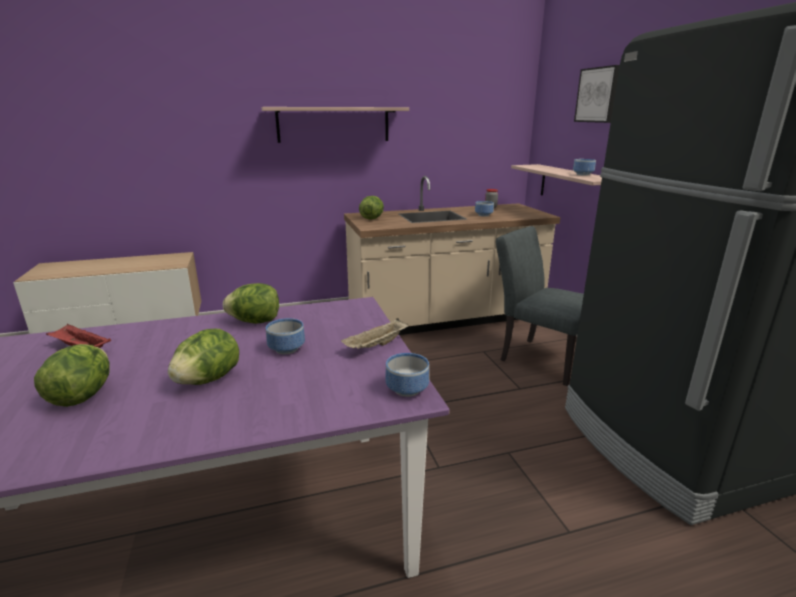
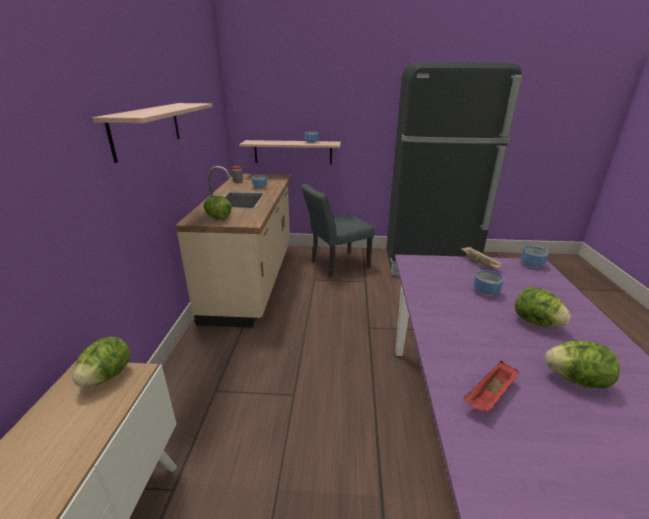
camera: 70 degrees left, 5 degrees up
(255, 321) = (435, 300): lettuce -> lettuce (107, 376)
(597, 95) = (301, 87): picture -> none

